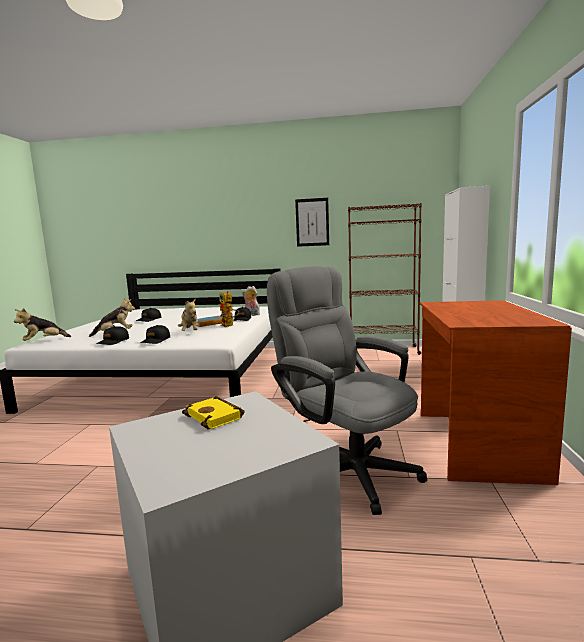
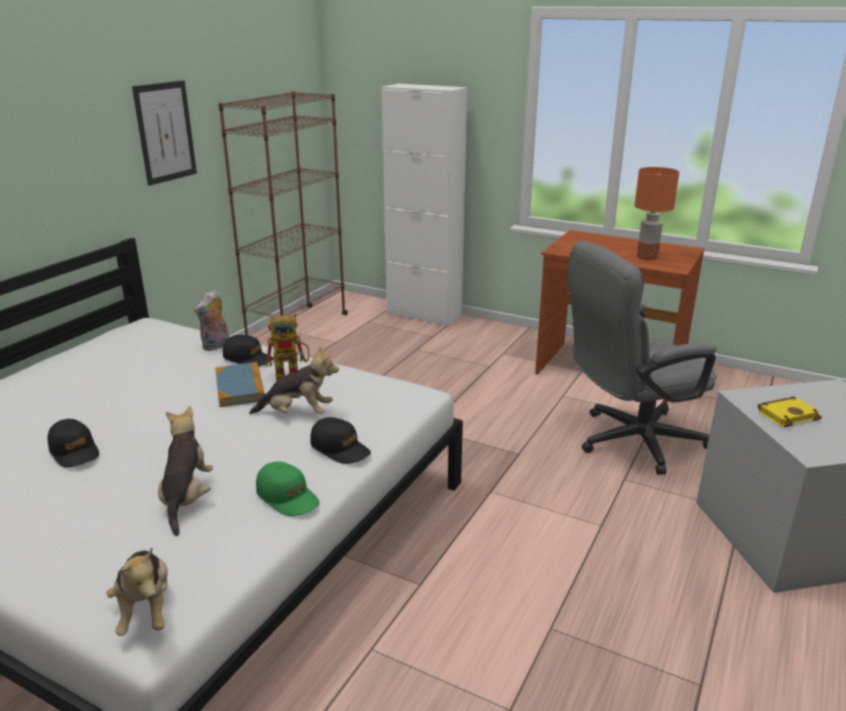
camera: 70 degrees left, 15 degrees up
(113, 341) = (287, 497): black cap -> green cap
(475, 316) = (647, 257): none -> orange table lamp

